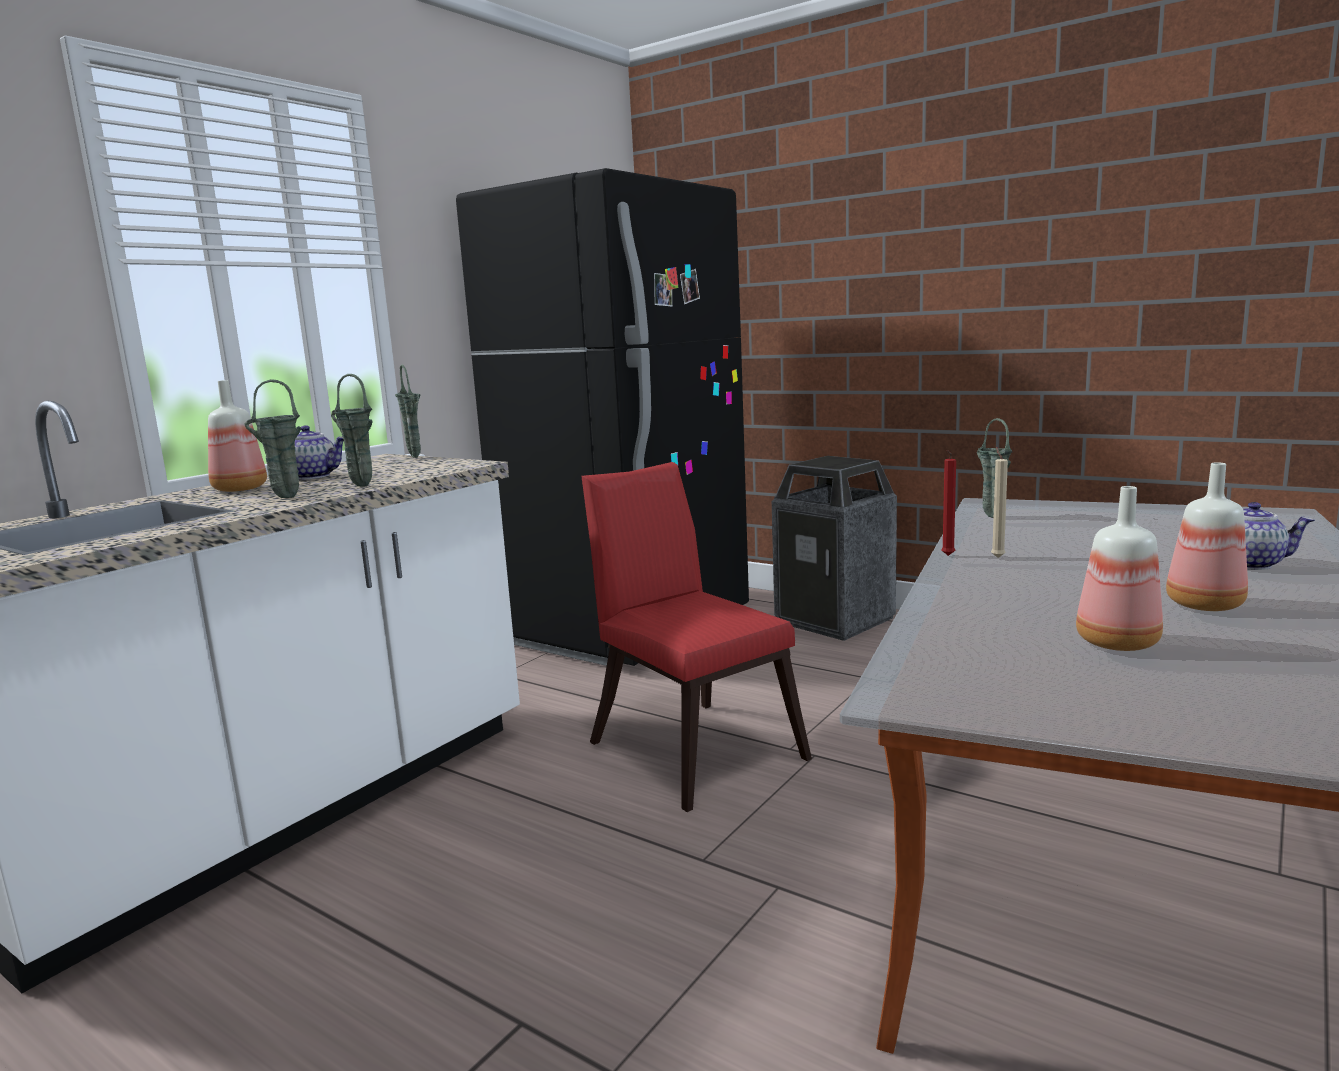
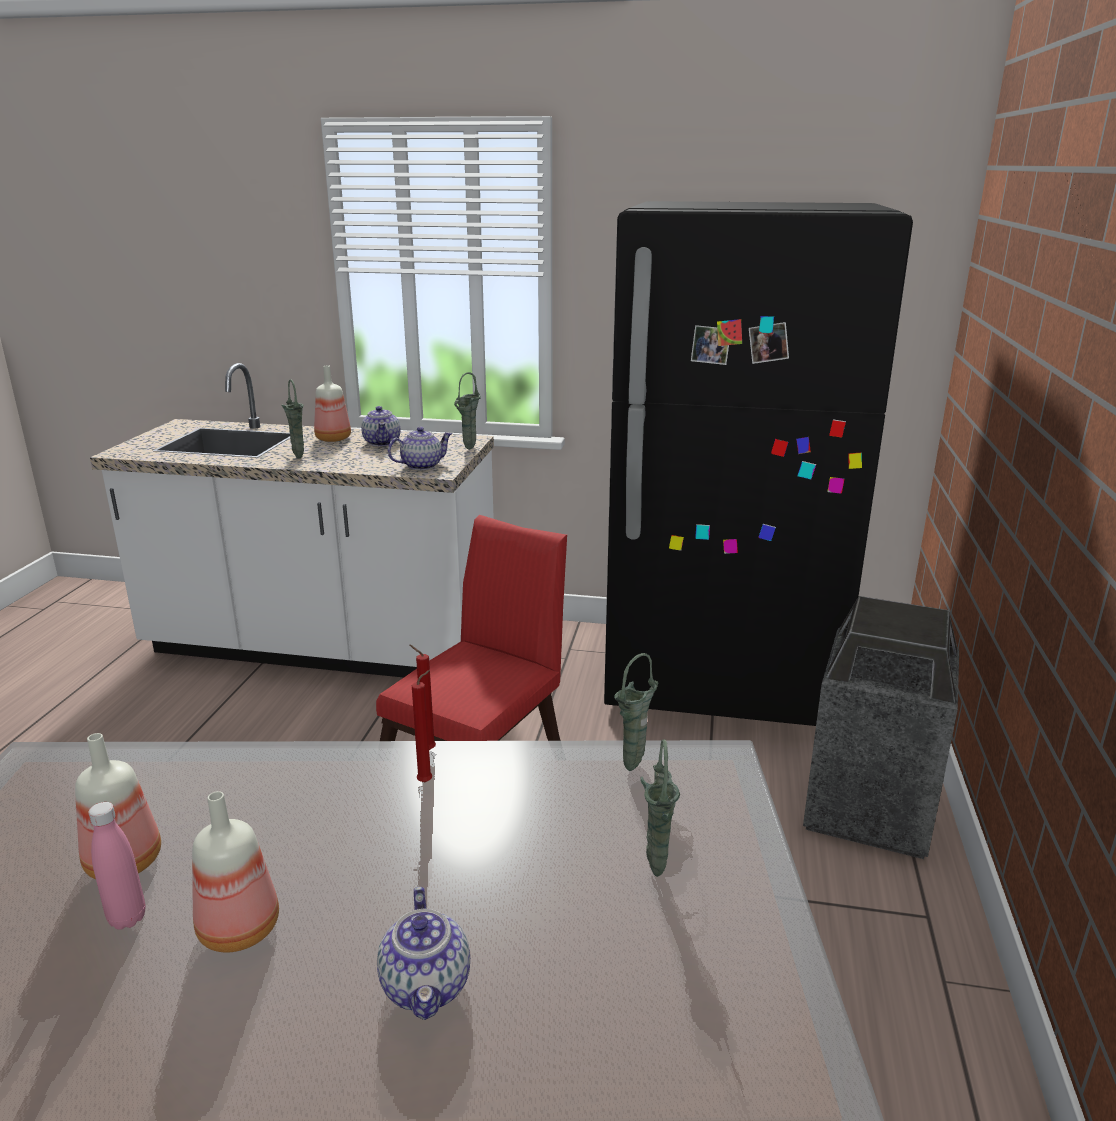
camera: 65 degrees right, 10 degrees up
(359, 486) = (339, 464): green vase -> green vase (654, 868)
(438, 467) = (422, 466): none -> teapot
(997, 557) = (427, 781): beige candle -> red candle
(1202, 638) = (127, 918): none -> pink bottle

